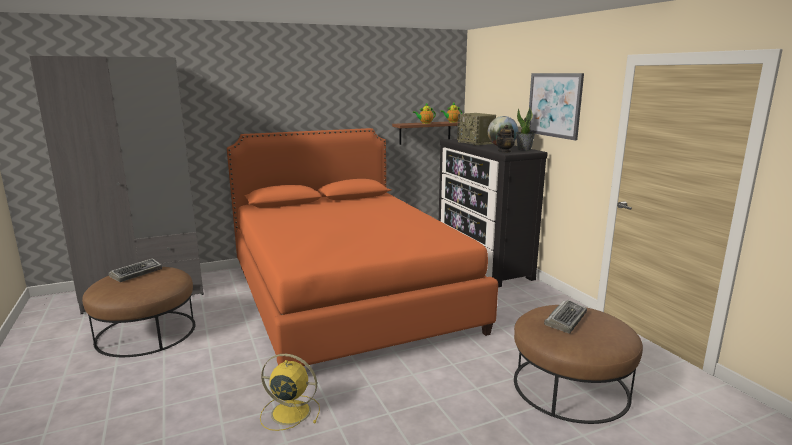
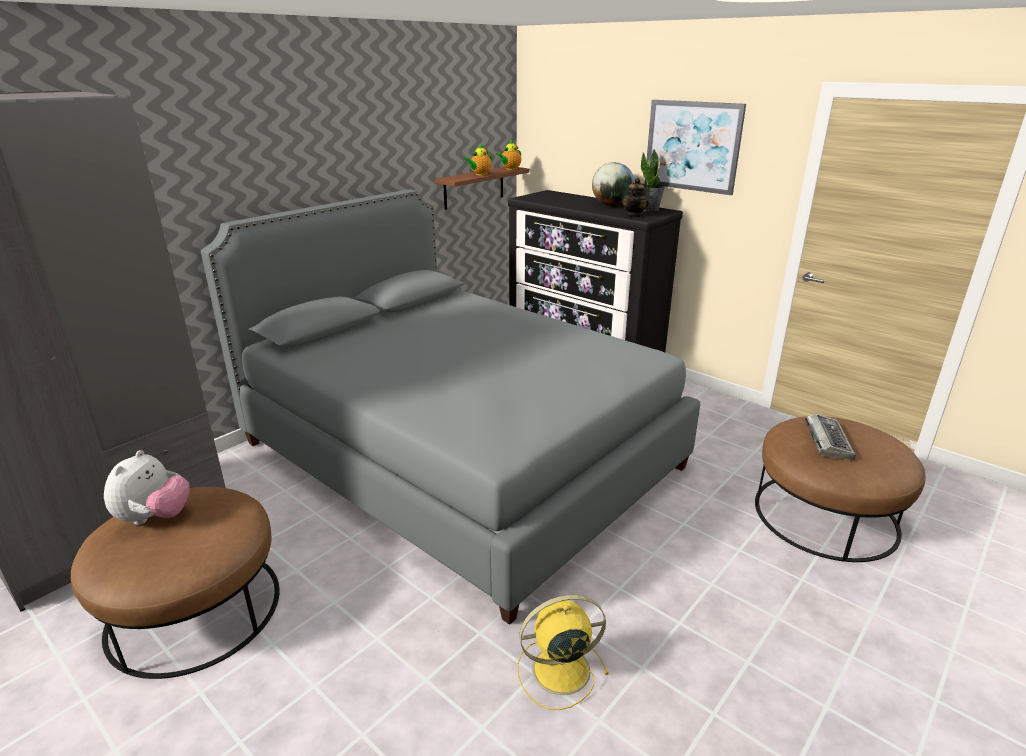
camera: 25 degrees left, 10 degrees up
(137, 273) = (155, 517): keyboard -> plush toy
(347, 296) = (459, 455): orange bed -> grey bed
(476, 143) = (567, 201): radio -> none

